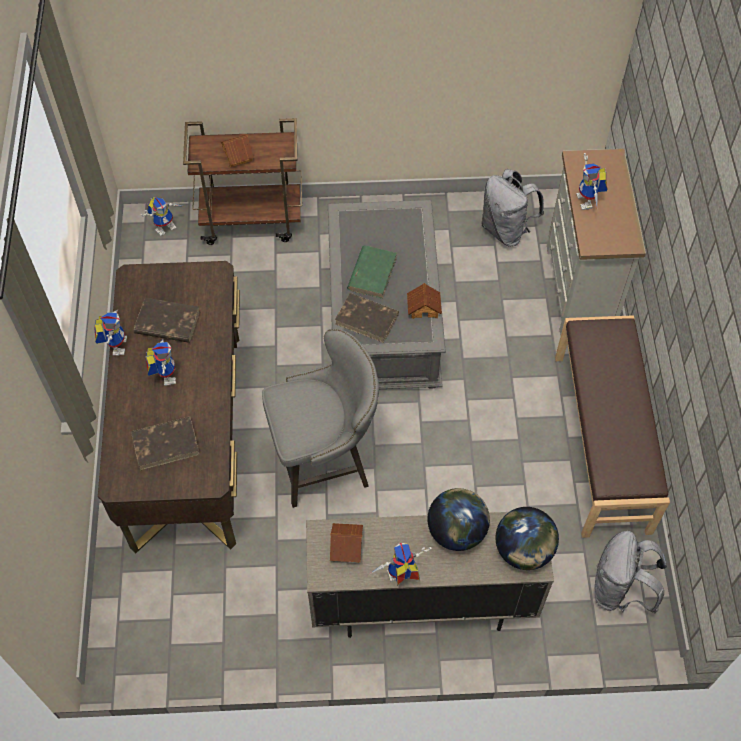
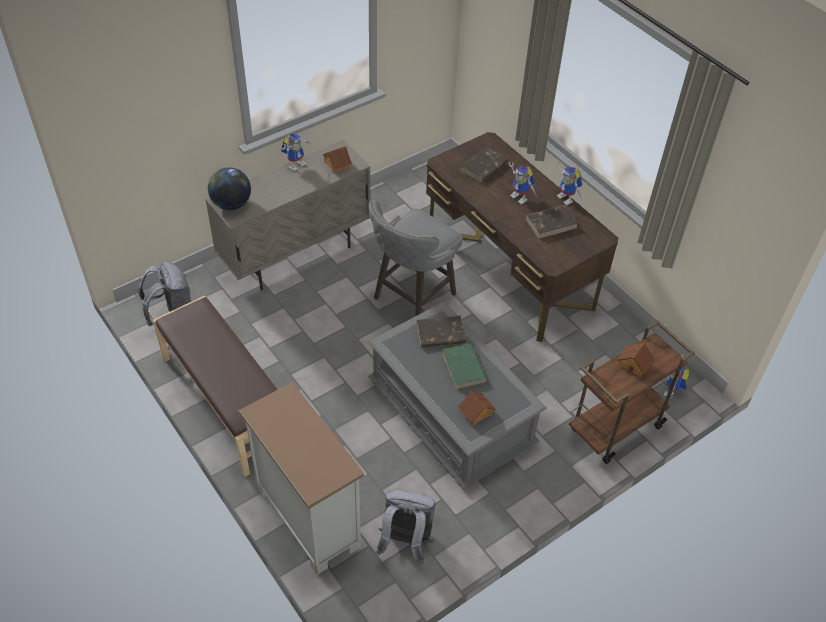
camera: 145 degrees right, 10 degrees down
(424, 307) = (406, 362): toy house -> toy house (476, 413)
(456, 531) = (278, 196): globe -> none
(588, 202) = (311, 432): toy robot -> none

